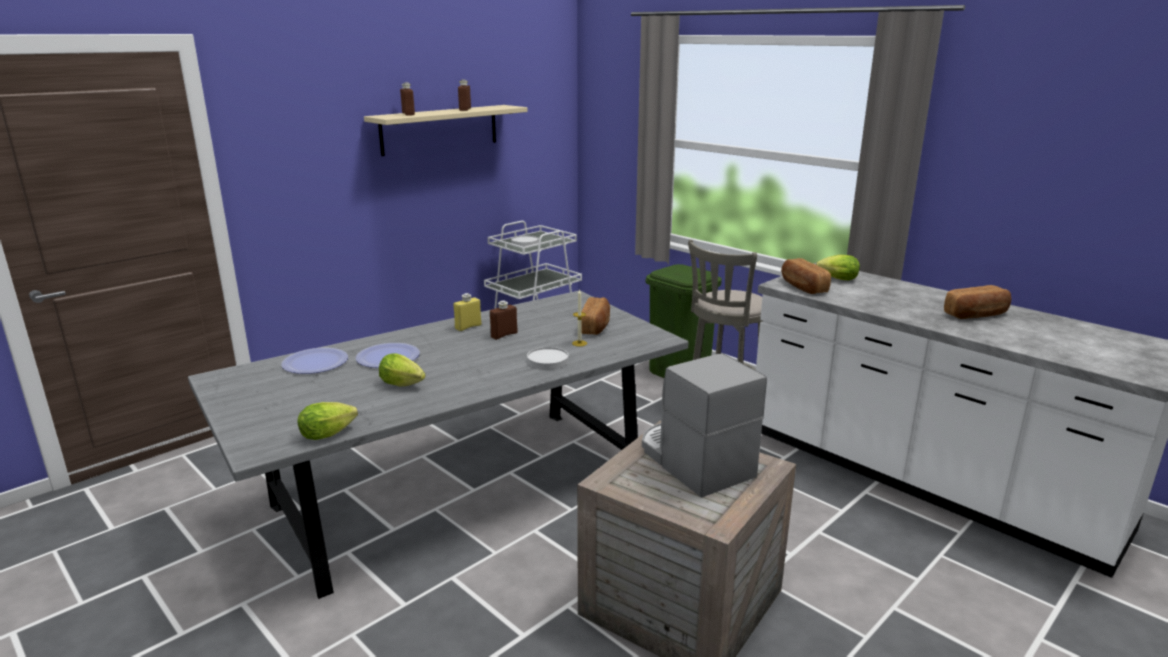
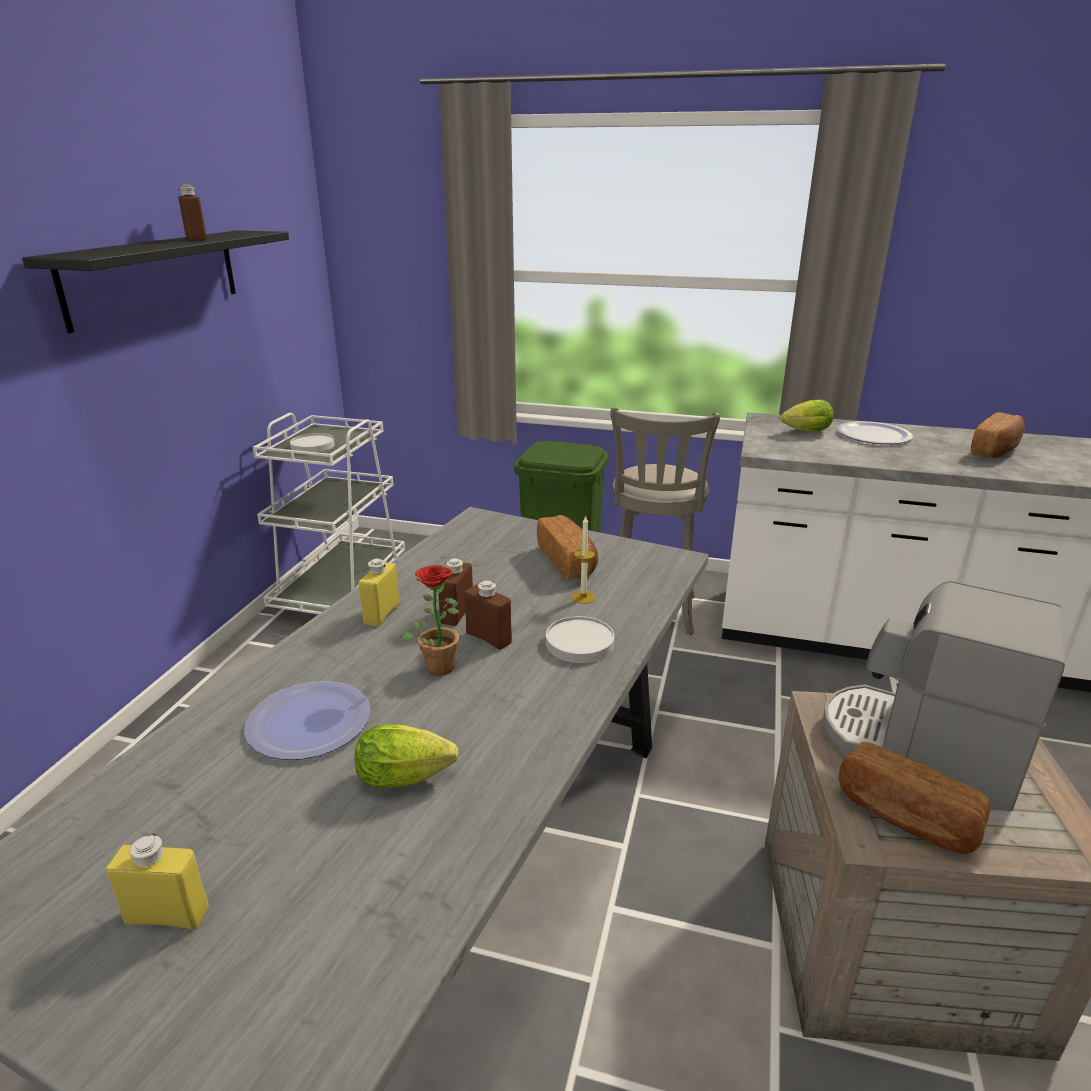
camera: 30 degrees left, 5 degrees up
(278, 396) = (167, 915): none -> yellow bottle
(315, 362) = (168, 785): plate -> plate (873, 435)
(330, 434) = (396, 975): lettuce -> none
(408, 114) = (111, 249): brown bottle -> brown bottle (488, 638)
(440, 129) = (154, 276): beige shelf -> black shelf
(468, 352) = (438, 664): none -> potted plant
(802, 287) = (791, 449): bread -> bread (904, 818)

